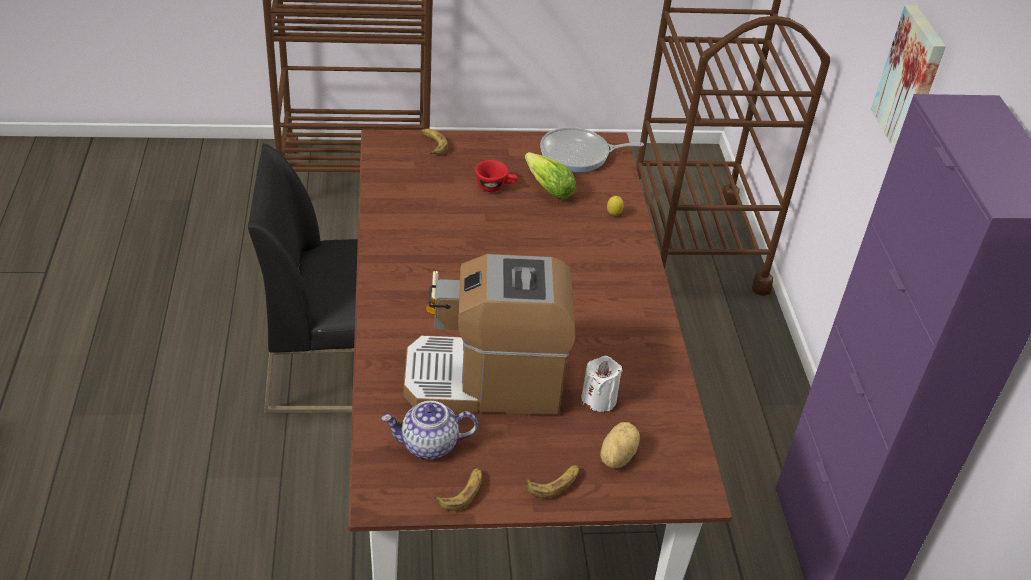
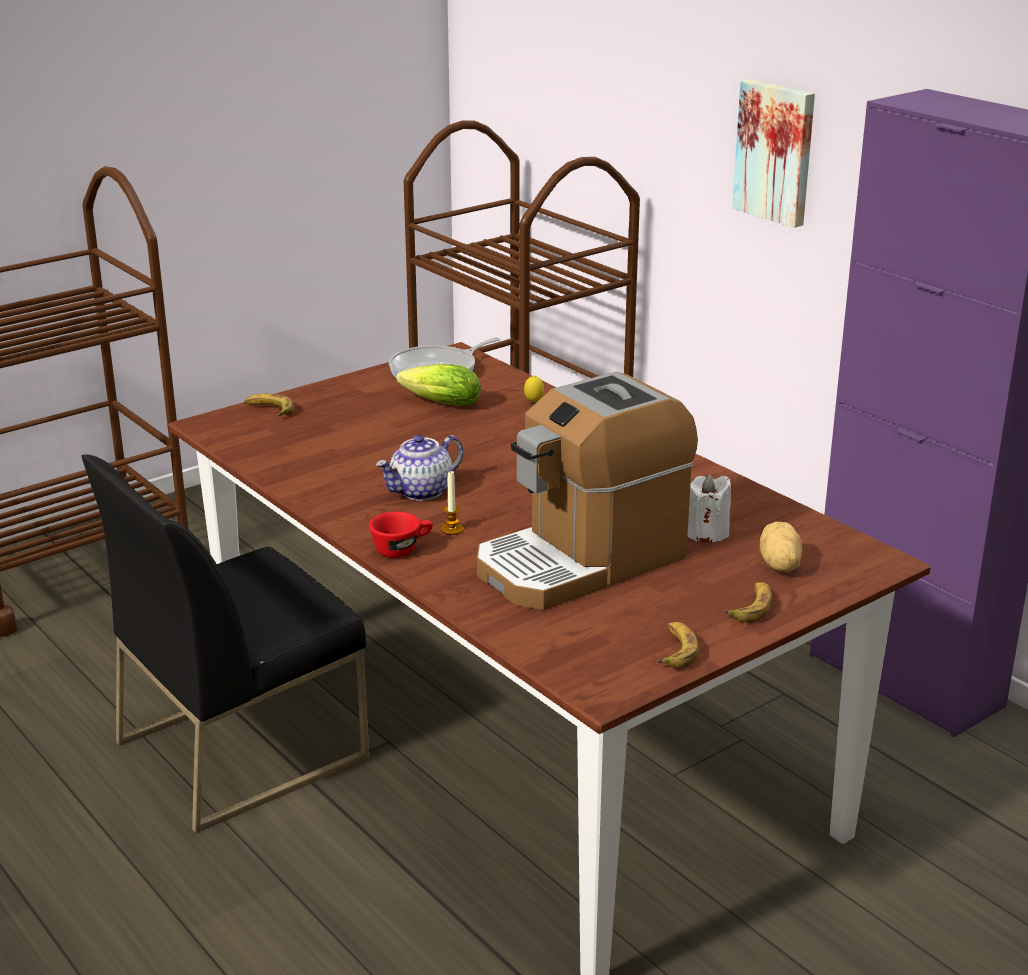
camera: 30 degrees left, 15 degrees down
(428, 445) = (593, 630): teapot -> teapot (421, 492)
(495, 186) = (384, 420): red cup -> red cup (402, 549)

